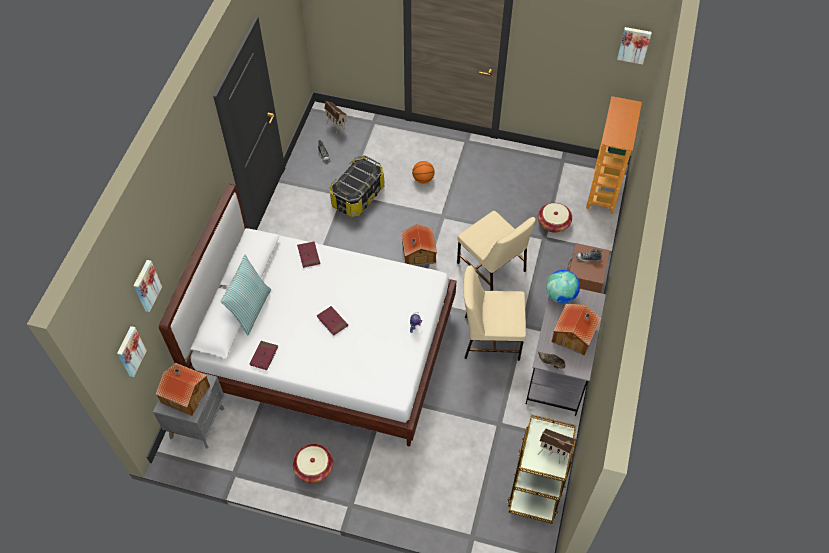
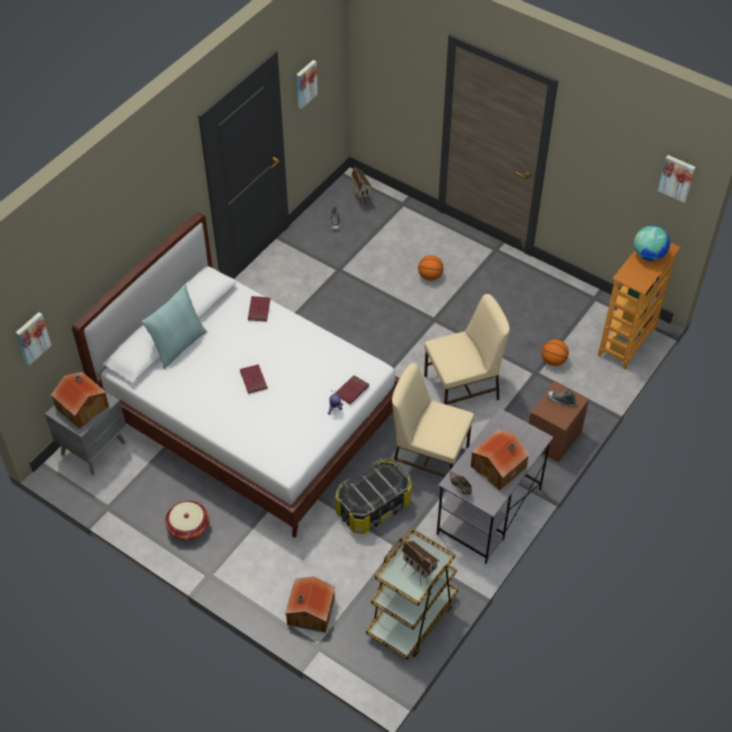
camera: 20 degrees right, 5 degrees down
(146, 285) = (67, 278): picture -> picture (305, 83)
(264, 356) = (171, 393): red book -> red book (352, 391)
(357, 195) = (352, 274): storage box -> storage box (373, 506)
(418, 253) = (390, 349): toy house -> toy house (310, 612)
(491, 268) = (463, 387): beige chair -> beige chair turned 90 degrees counterclockwise
(553, 223) = (553, 361): basket -> basketball
(560, 295) = (503, 423): globe -> globe (649, 255)

